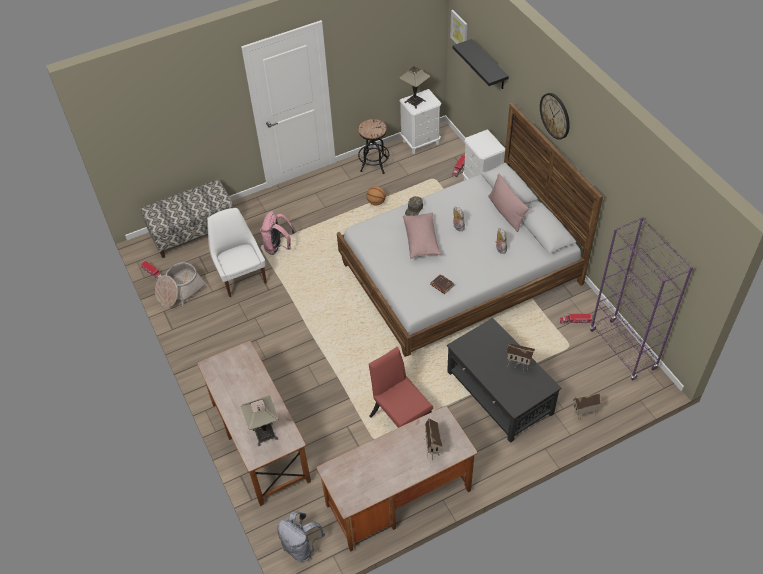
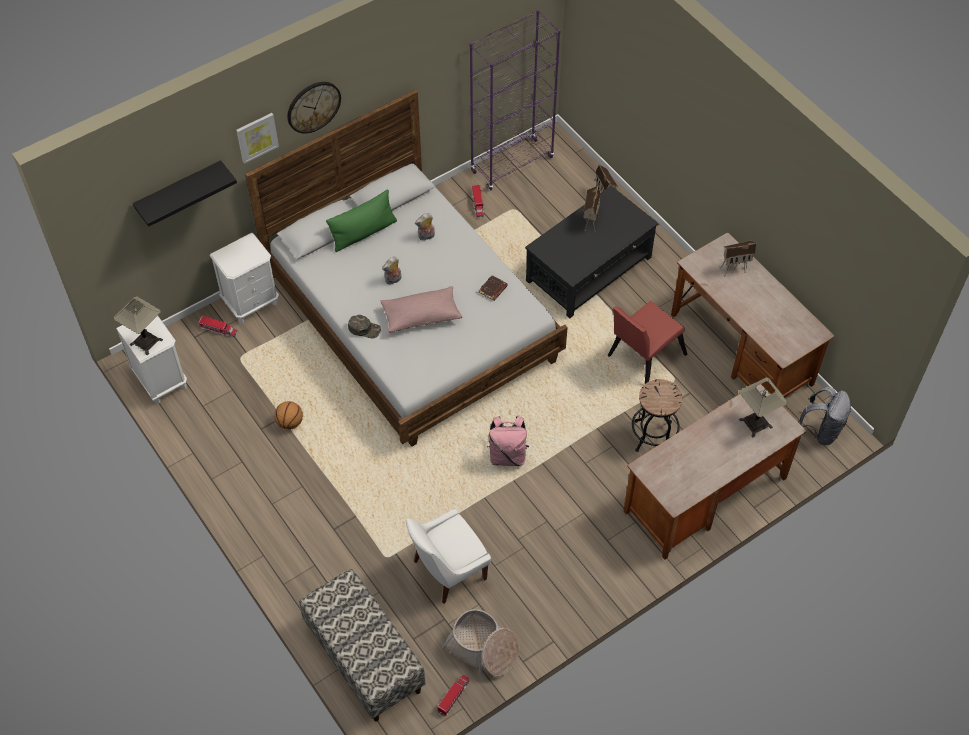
camera: 100 degrees left, 5 degrees up
(278, 247) = (386, 534): pink backpack -> pink backpack (507, 455)
(374, 164) = (209, 435): black stool -> black stool (653, 436)
(459, 30) = (102, 222): picture -> picture (257, 137)
(506, 212) = (363, 233): pink pillow -> green pillow

